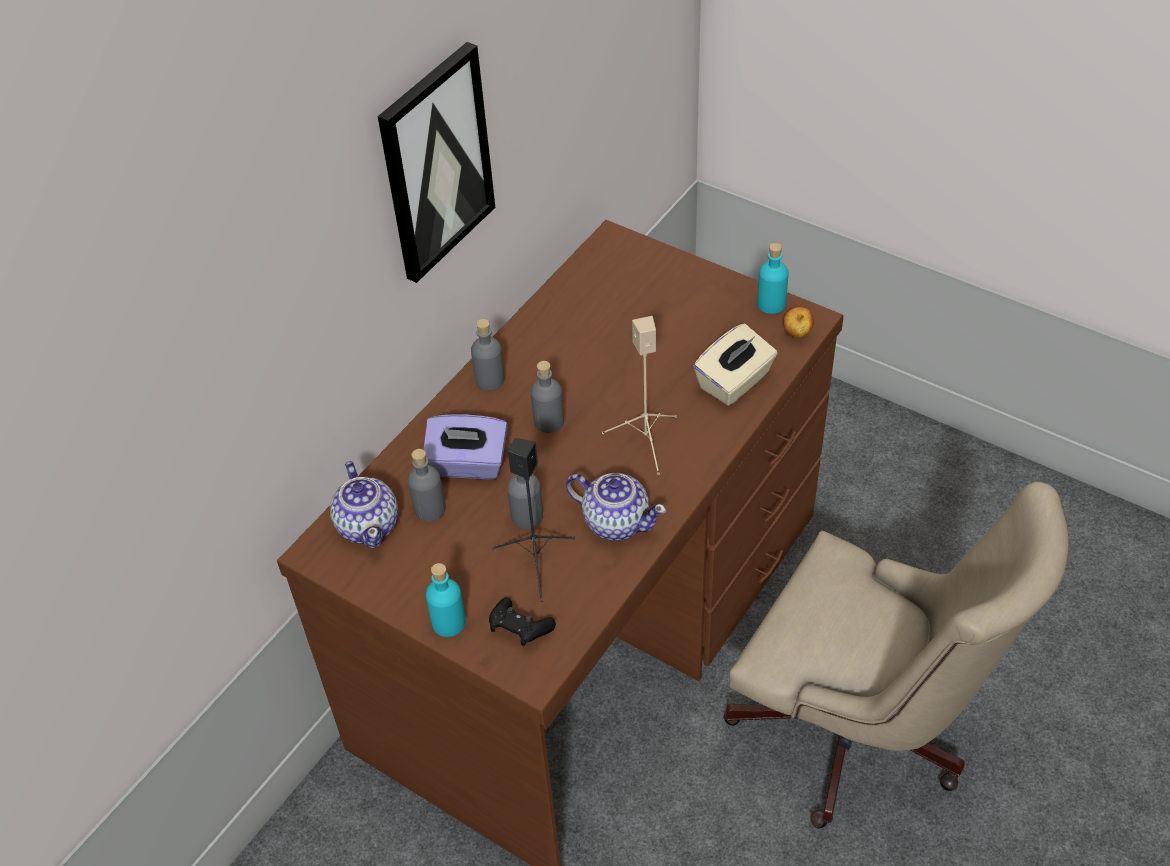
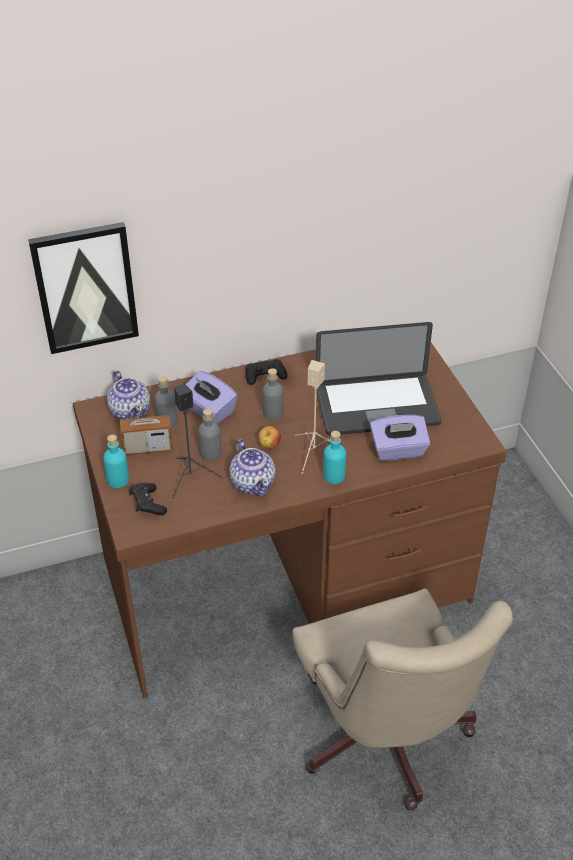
camera: 35 degrees right, 5 degrees down
(368, 525) = (130, 411): teapot -> teapot turned 45 degrees counterclockwise
(436, 163) = (266, 218): picture -> picture (85, 287)
(442, 558) = (148, 448): none -> radio
(490, 380) = (265, 375): grey bottle -> black game controller
(659, 344) = (377, 407): none -> laptop
(735, 382) = (398, 451): beige tissue box -> purple tissue box
(771, 304) = (467, 421): turquoise bottle -> turquoise bottle (334, 476)
(797, 334) = (464, 446): apple -> apple (269, 446)

